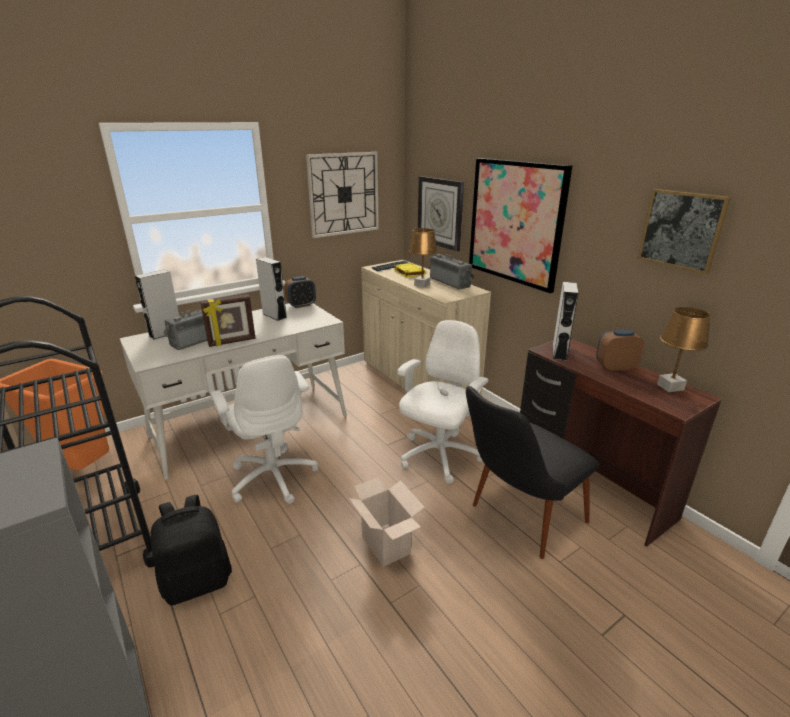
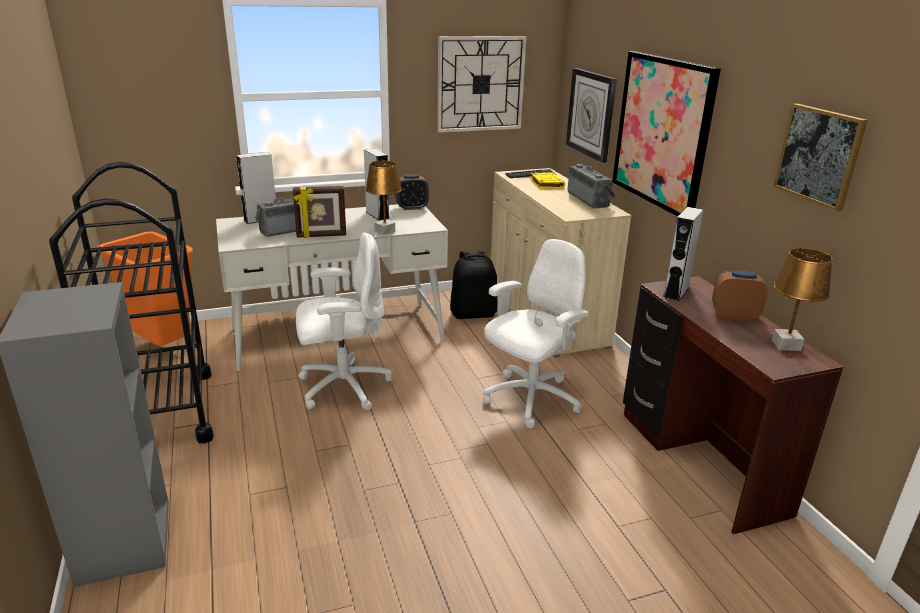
camera: 15 degrees right, 0 degrees up
(197, 581) = (238, 464): black backpack -> black backpack (473, 314)
(273, 476) = (342, 387): white office chair -> white office chair turned 90 degrees counterclockwise
(388, 545) = (434, 472): cardboard box -> none
(422, 285) = (552, 198): brown table lamp -> brown table lamp (385, 231)
(517, 522) = (588, 479): black chair -> none

